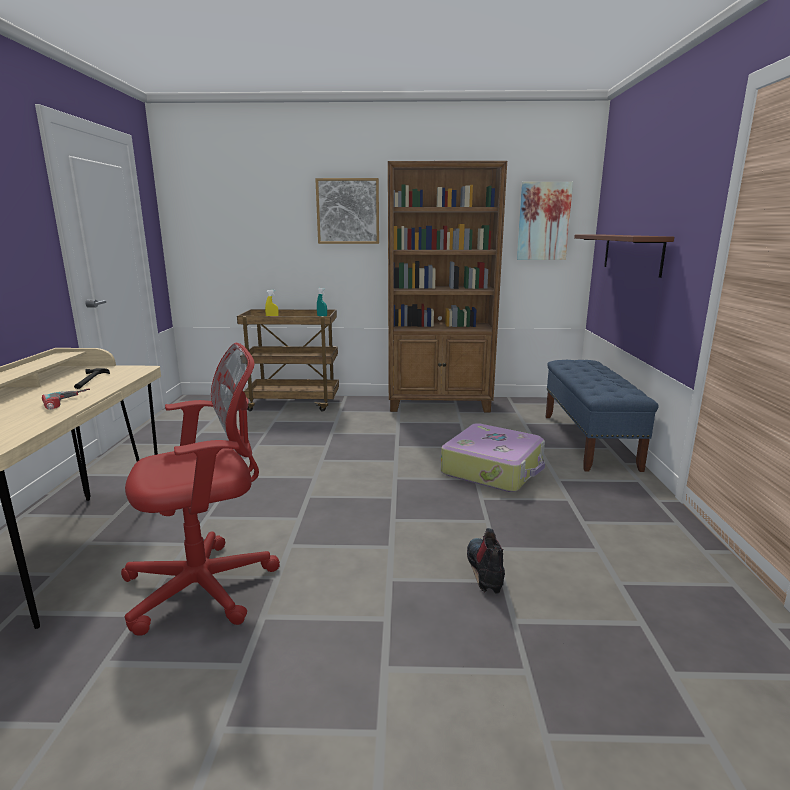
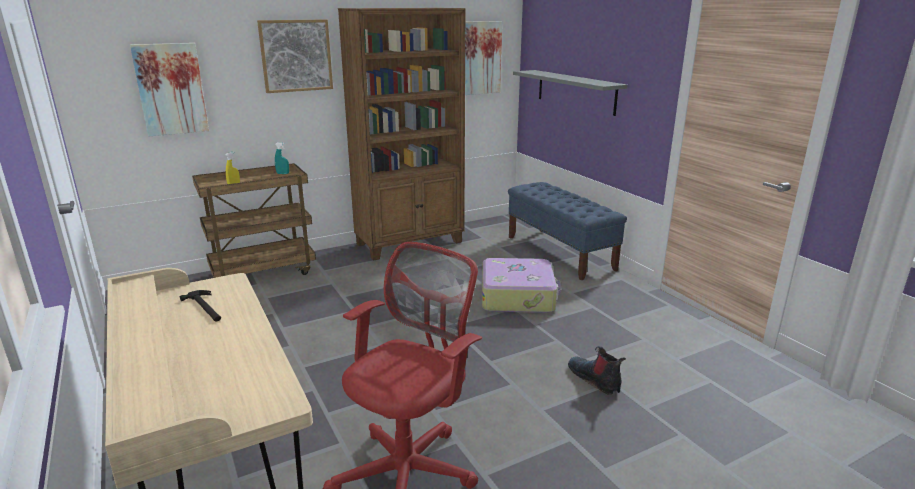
camera: 30 degrees left, 5 degrees up
(70, 402) = (248, 338): power drill -> none
(242, 235) = (171, 89): none -> picture
(632, 253) = (575, 91): brown shelf -> grey shelf

